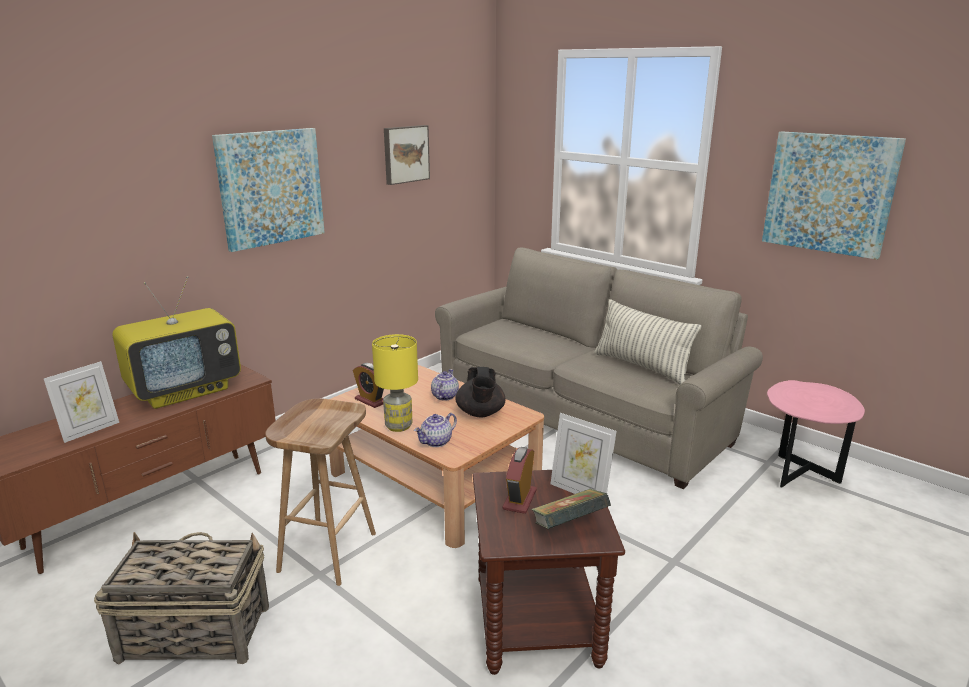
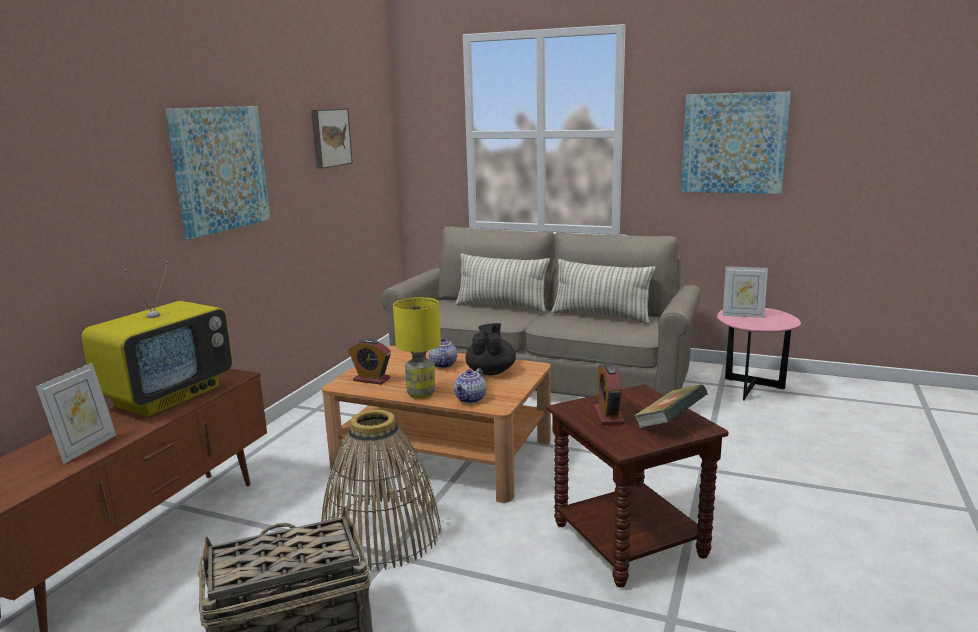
camera: 20 degrees left, 5 degrees down
(327, 551) = (381, 533): brown stool -> basket
(480, 413) = (490, 371): black teapot -> black teapot turned 150 degrees counterclockwise
(552, 337) = (502, 307): none -> pillow
(580, 491) = (652, 401): picture frame -> picture frame (743, 315)

